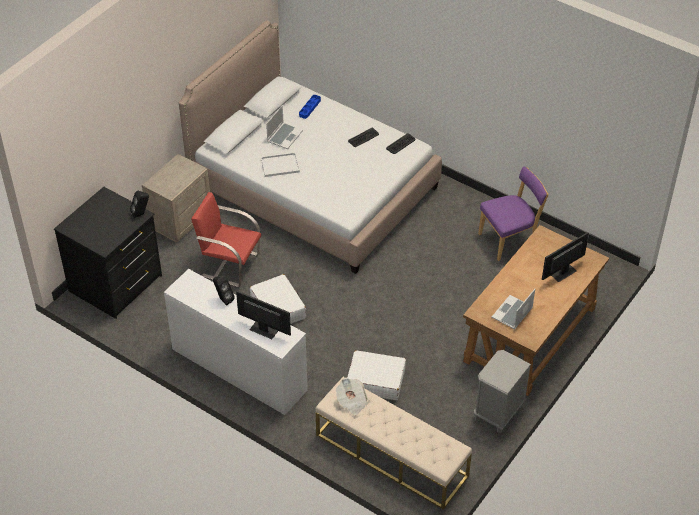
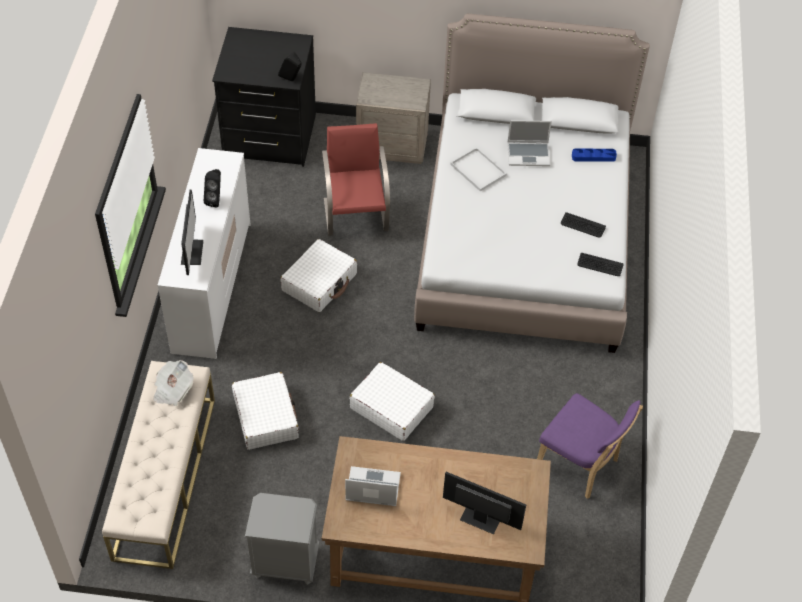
camera: 60 degrees right, 5 degrees up
(409, 312) = (391, 407): none -> white suitcase

